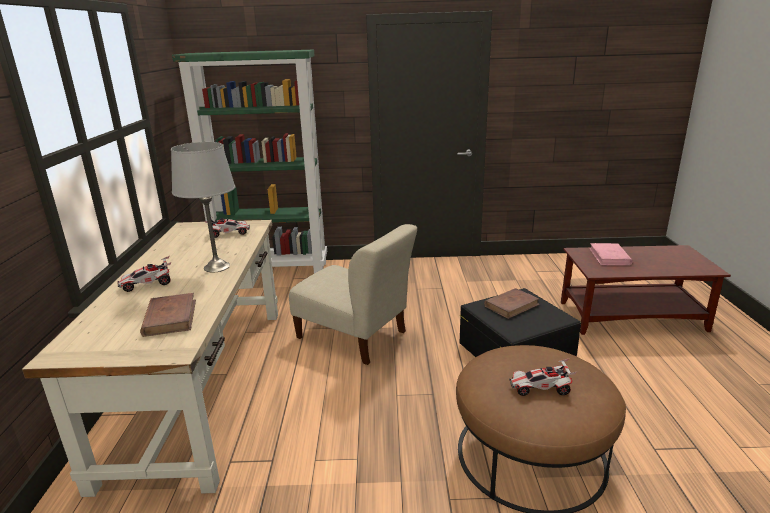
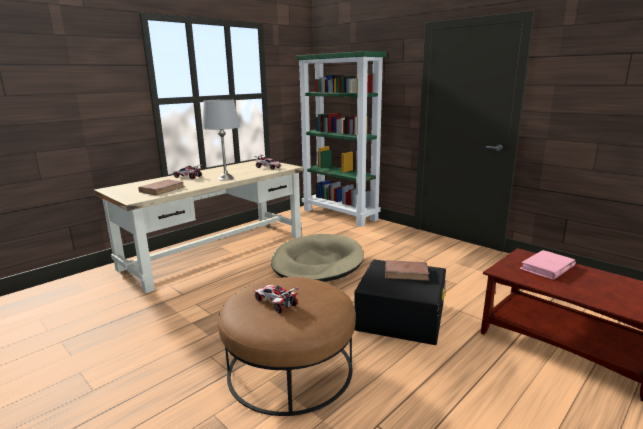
camera: 45 degrees right, 5 degrees down
(355, 337) = (317, 263): beige chair -> beige dog bed

